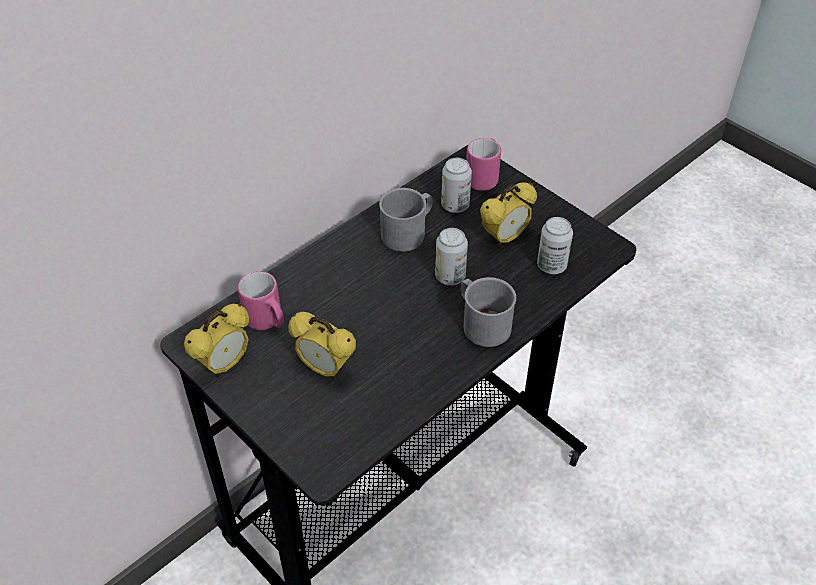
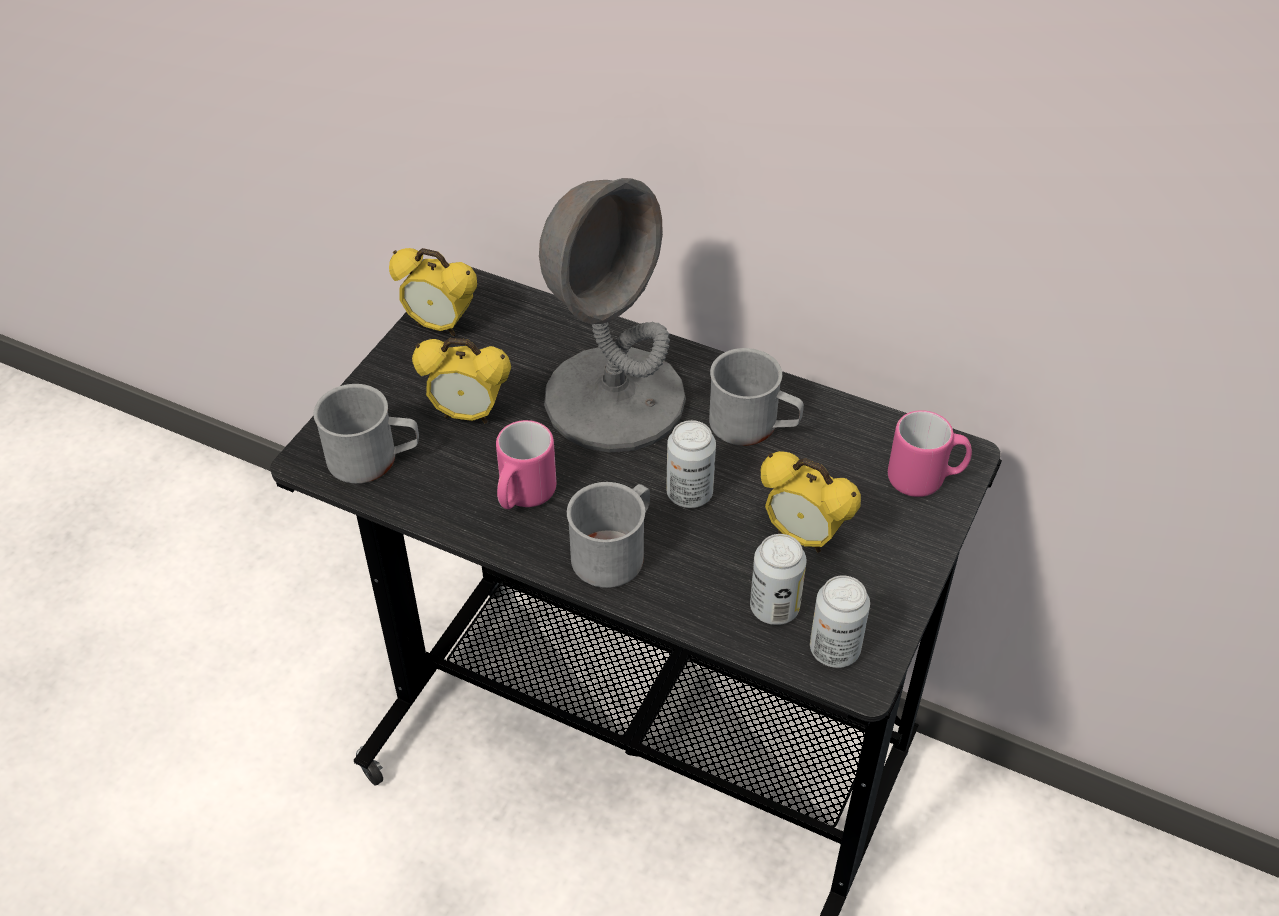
camera: 70 degrees right, 0 degrees up
(267, 322) = (522, 339): pink mug -> pink mug (523, 496)
(325, 369) = (468, 414): alarm clock -> alarm clock turned 90 degrees counterclockwise
(341, 433) = (373, 458): none -> grey mug
(353, 289) = (615, 400): none -> grey table lamp
(455, 205) = (841, 462): can -> can (834, 649)

